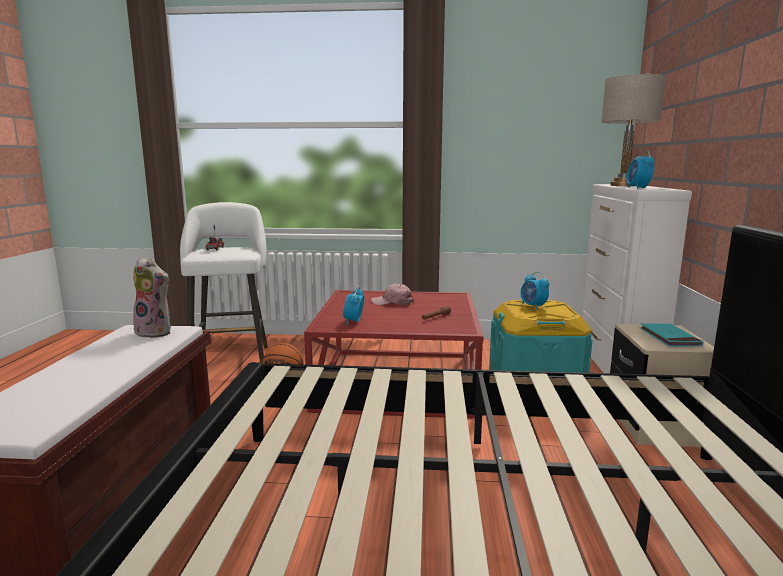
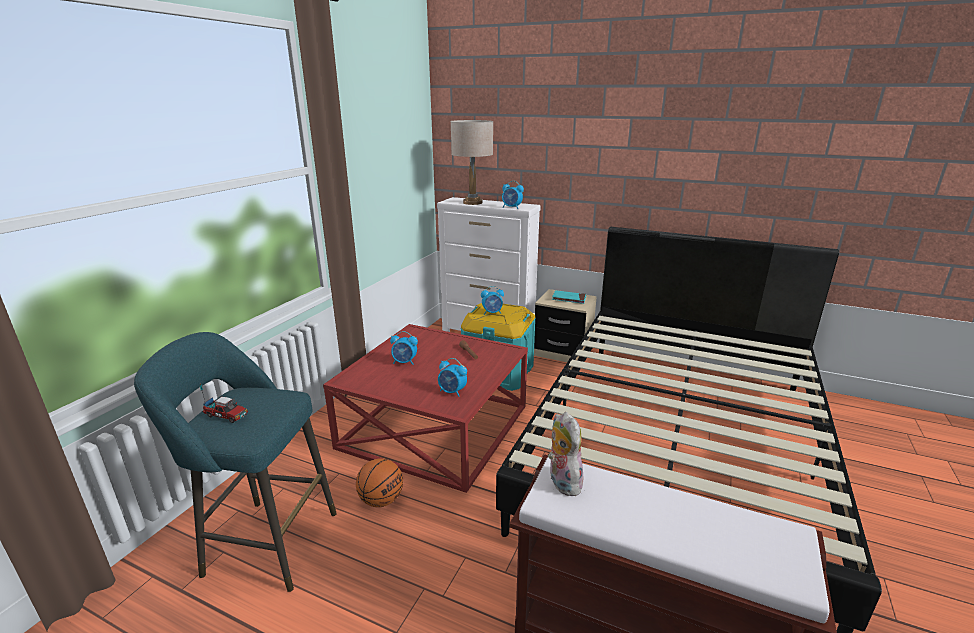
camera: 70 degrees left, 10 degrees up
(156, 332) = (562, 482): plush toy -> plush toy turned 60 degrees counterclockwise
(232, 358) = (265, 542): white stool -> turquoise stool
(392, 302) = (404, 362): pink cap -> alarm clock

